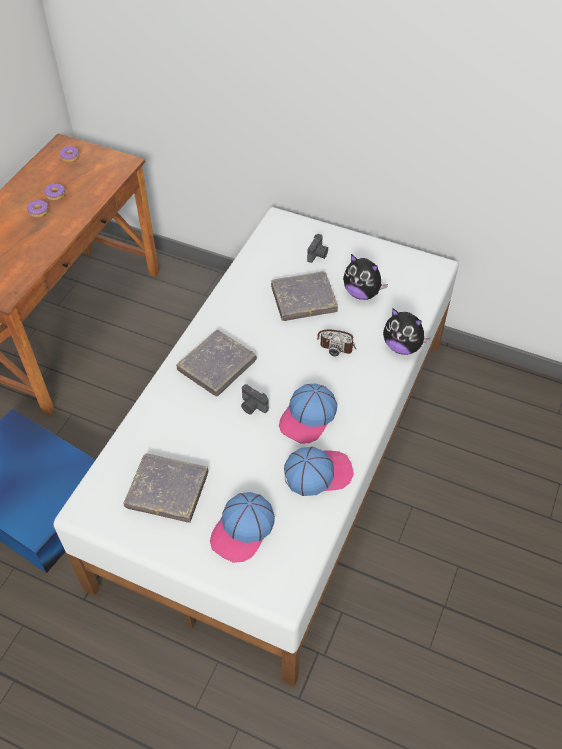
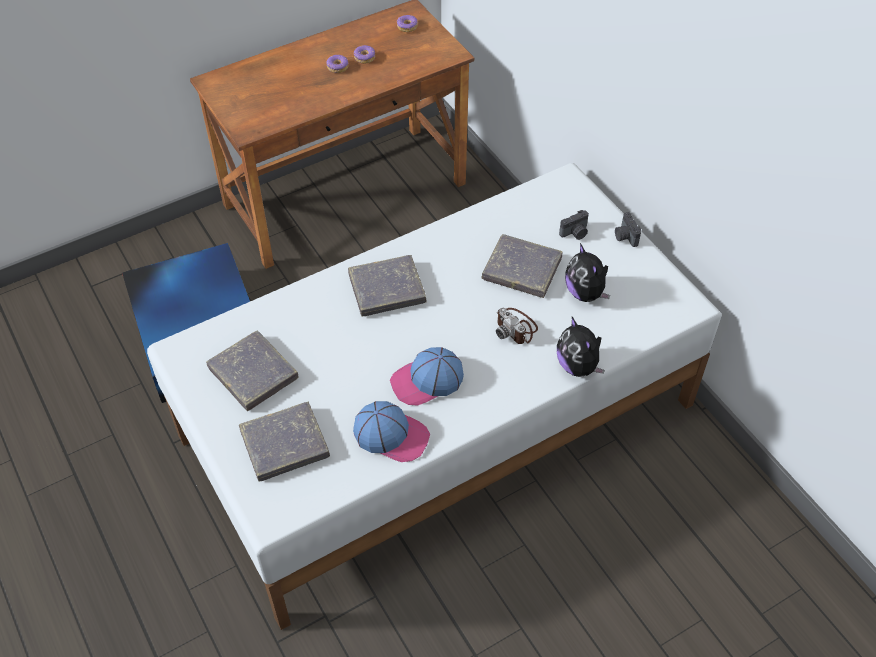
camera: 35 degrees right, 0 degrees up
(243, 530) = (285, 444): cap -> grey book
(252, 407) = (385, 343): camera -> camera (625, 237)

